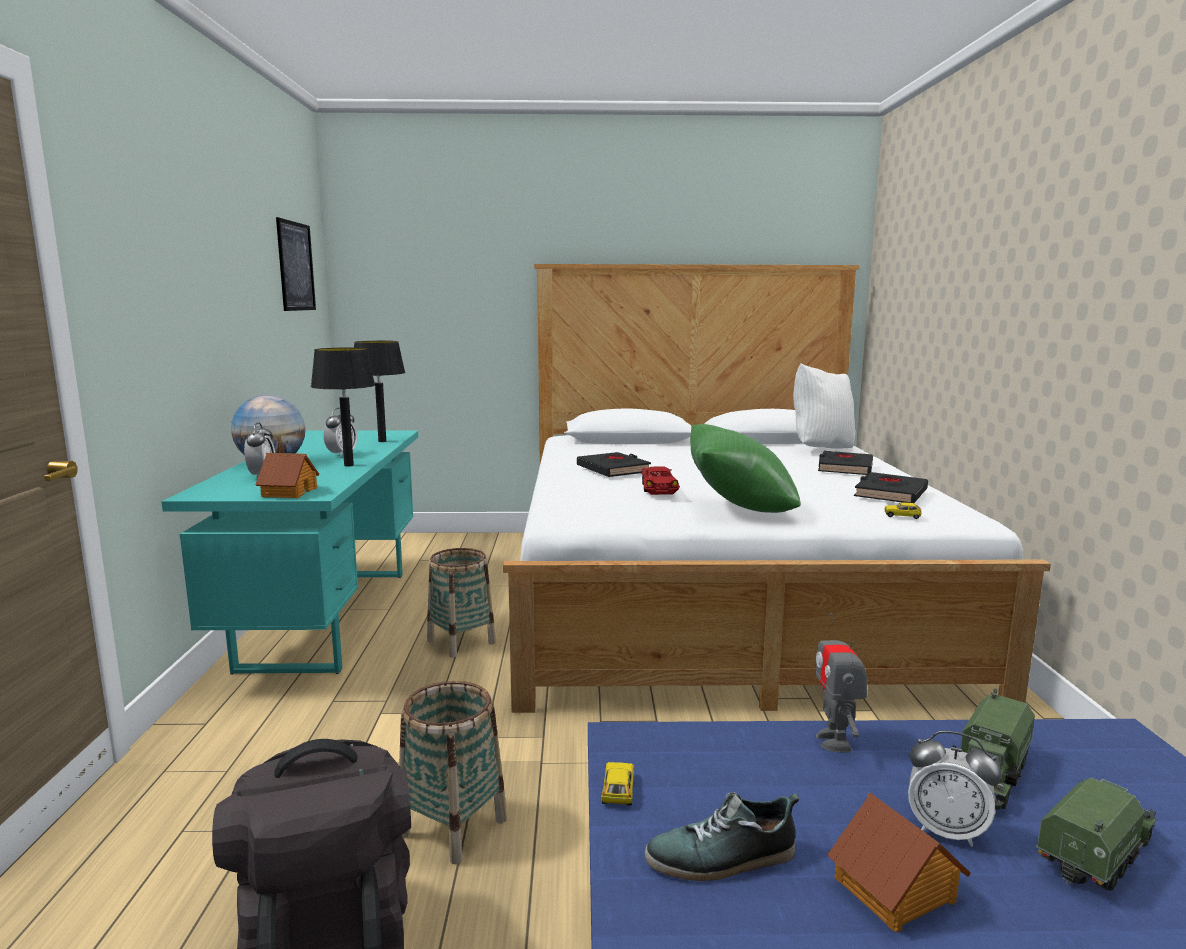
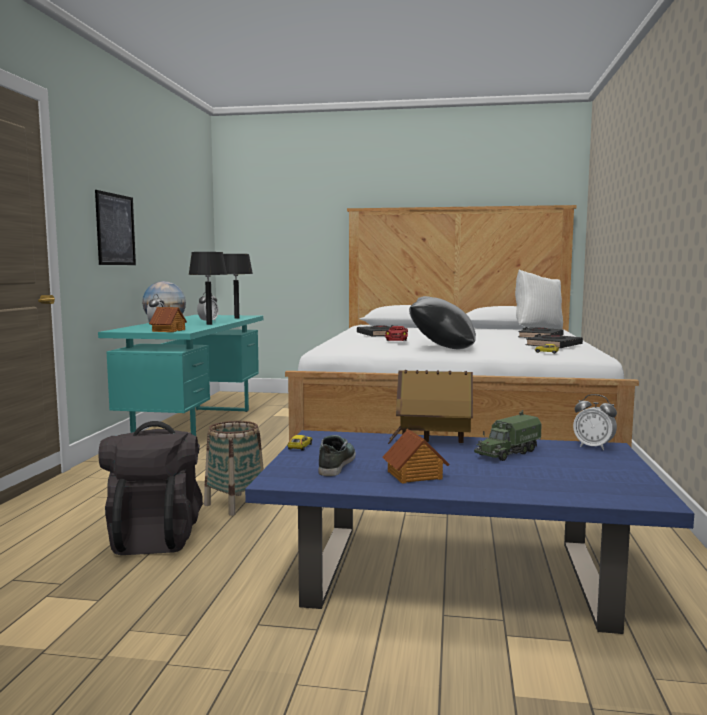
camera: 10 degrees right, 5 degrees down
(296, 266) = (192, 210): picture -> picture (115, 229)
(461, 642) = (272, 439): basket -> none
(722, 858) = (336, 464): shoe -> shoe turned 105 degrees clockwise
(739, 508) = (442, 348): green pillow -> black pillow
(835, 741) = (433, 440): toy robot -> toy house
(946, 831) = (462, 464): alarm clock -> alarm clock (593, 447)
(1096, 852) = (536, 473): toy truck -> none

